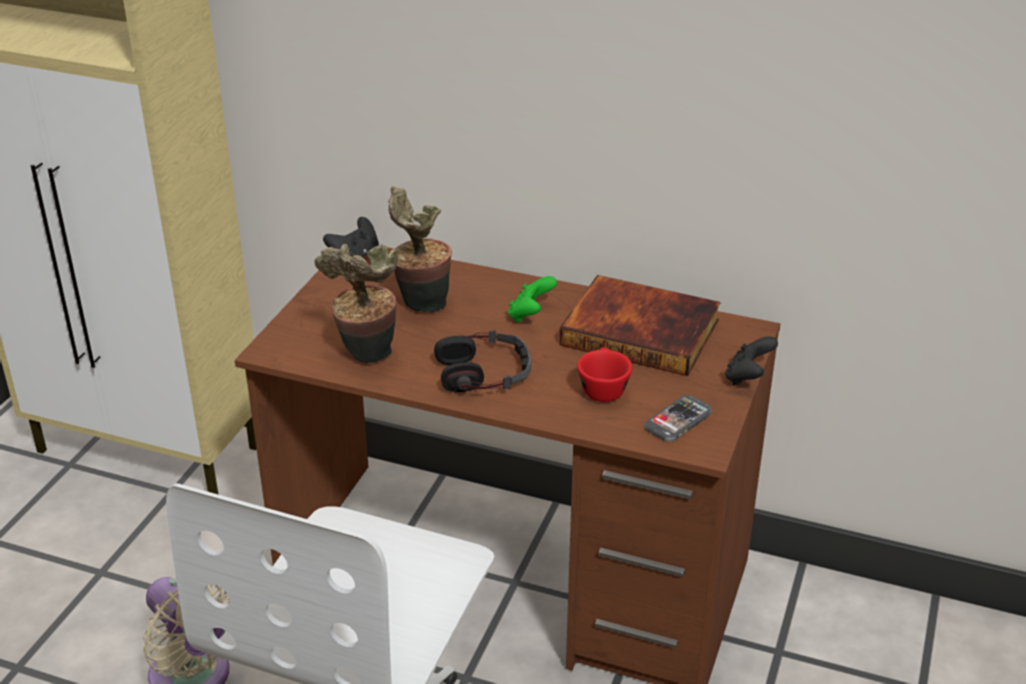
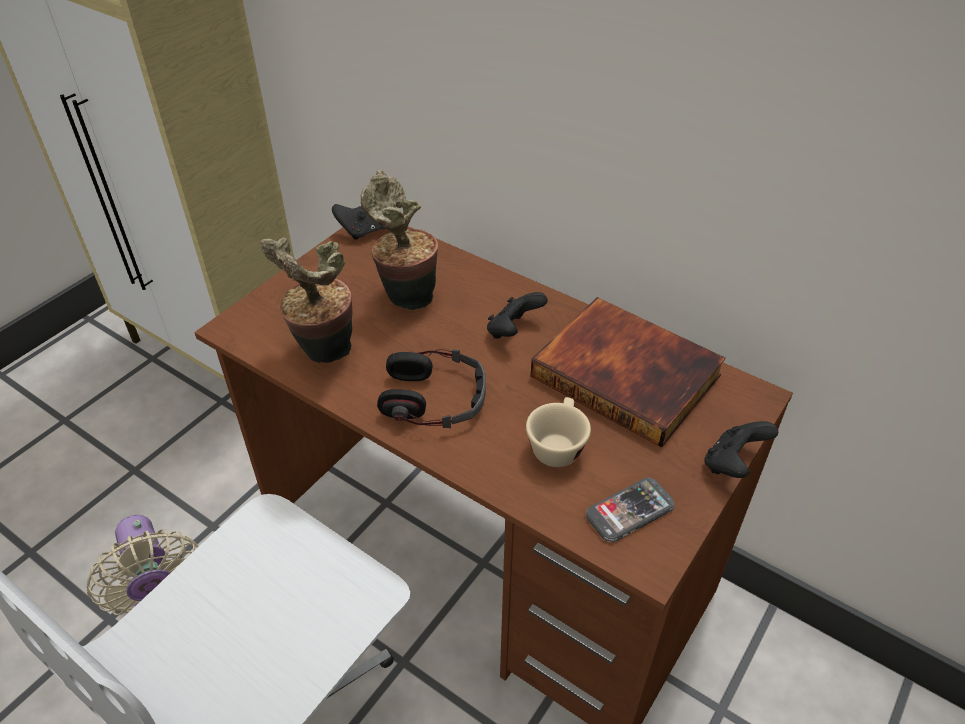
camera: 15 degrees right, 10 degrees up
(530, 315) = (513, 331): green game controller -> black game controller
(602, 388) = (557, 445): red cup -> beige cup

